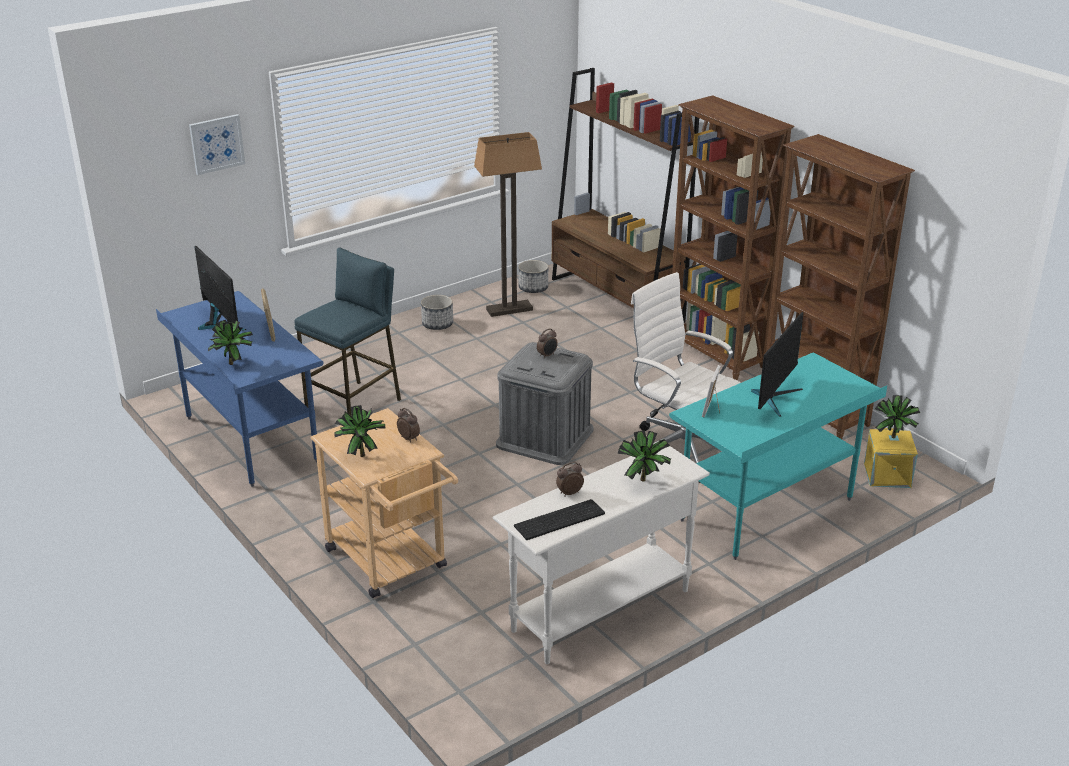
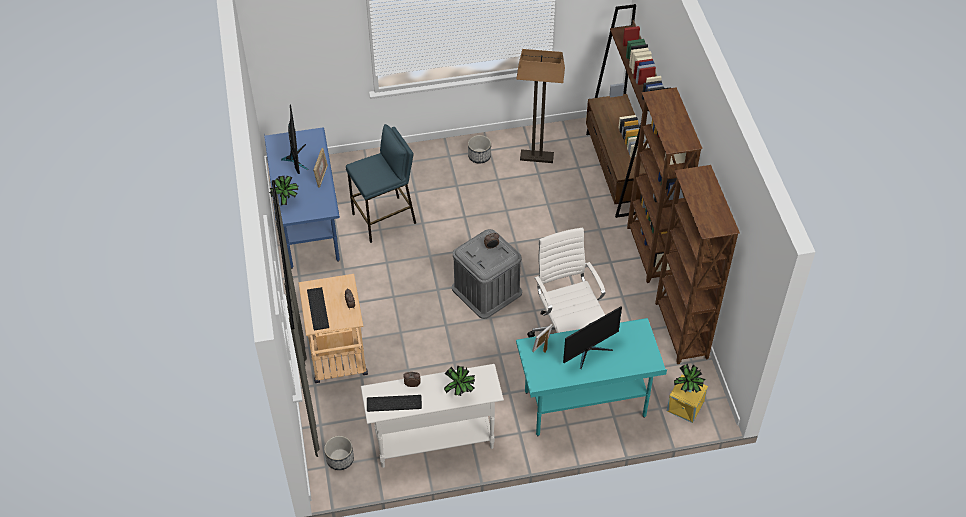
camera: 25 degrees right, 20 degrees up
(216, 144) = (323, 31): picture -> none
(360, 454) = (316, 308): potted plant -> keyboard
(533, 288) = (567, 139): planter -> planter (340, 459)

